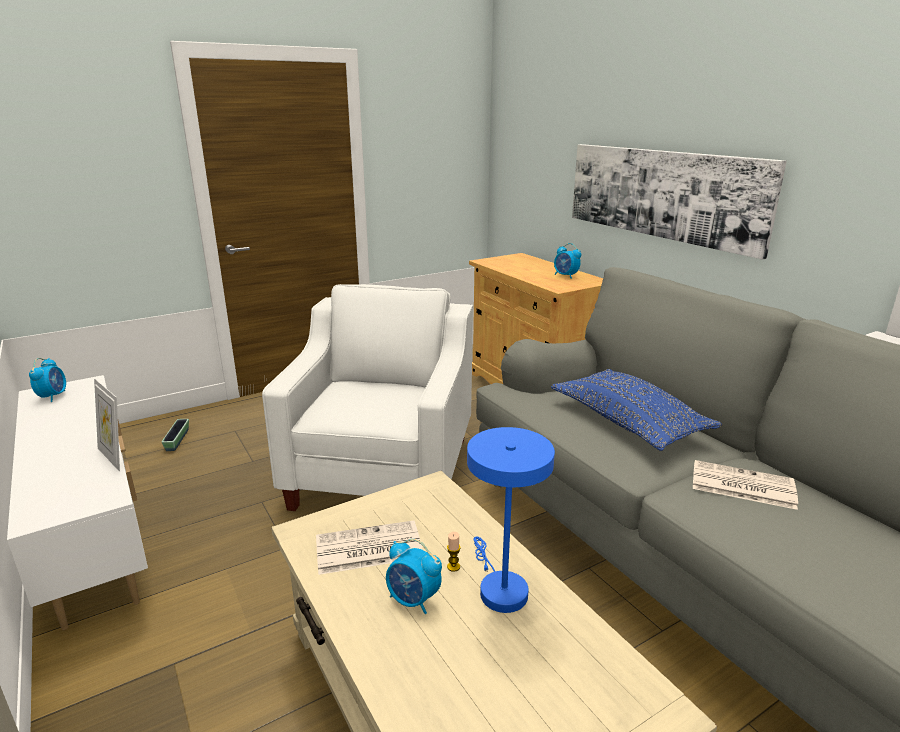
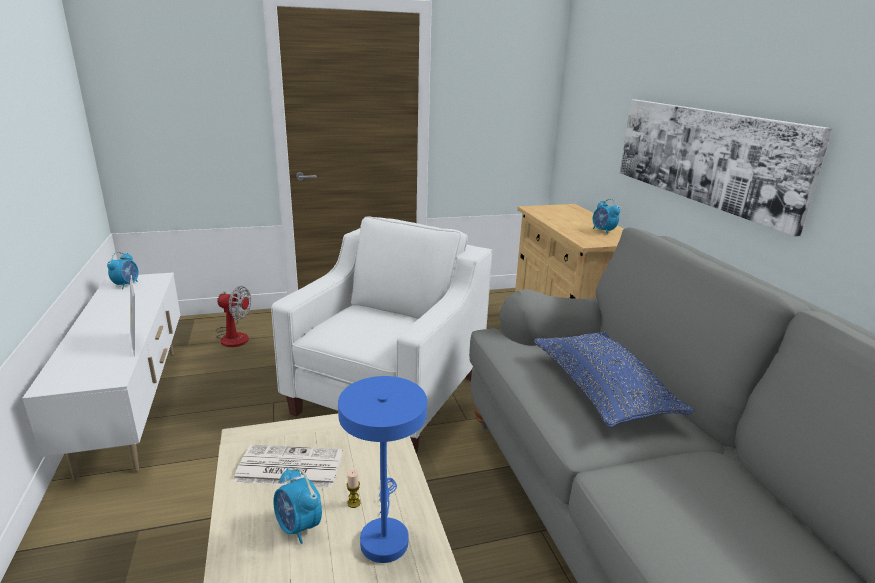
camera: 15 degrees right, 0 degrees up
(177, 440) = (233, 336): planter -> fan
(741, 485) = (689, 483): newspaper -> none

